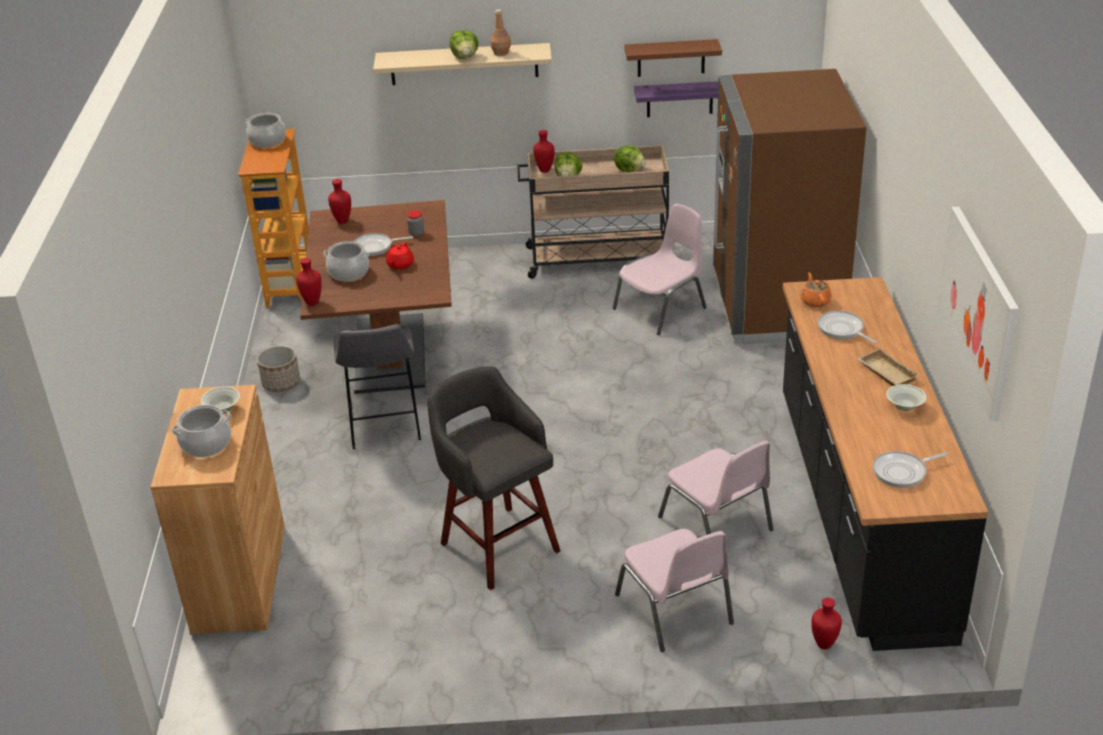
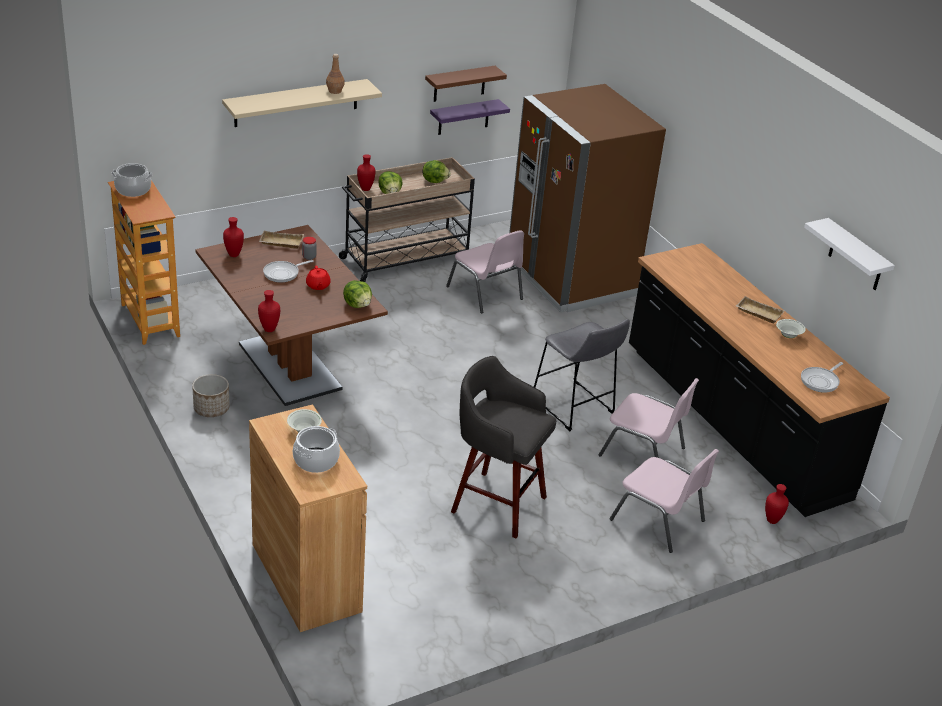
camera: 30 degrees left, 0 degrees up
(349, 272) = (278, 298): cooking pot -> none
(384, 425) = (331, 427): grey stool -> grey stool (574, 408)
(399, 215) = (280, 243): none -> beige tray
(465, 57) = (307, 97): lettuce -> lettuce (358, 305)
(661, 308) = (485, 293): pink chair -> pink chair turned 120 degrees clockwise
(815, 301) = (672, 268): orange teapot -> none
(842, 330) = (706, 286): frying pan -> none
(978, 310) = (856, 256): picture -> white shelf

